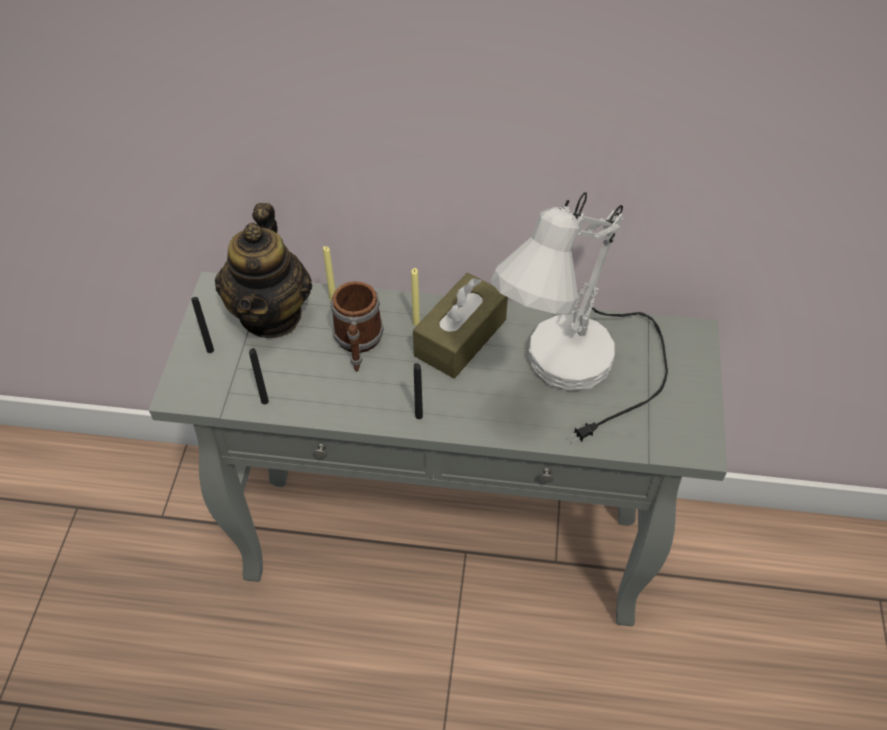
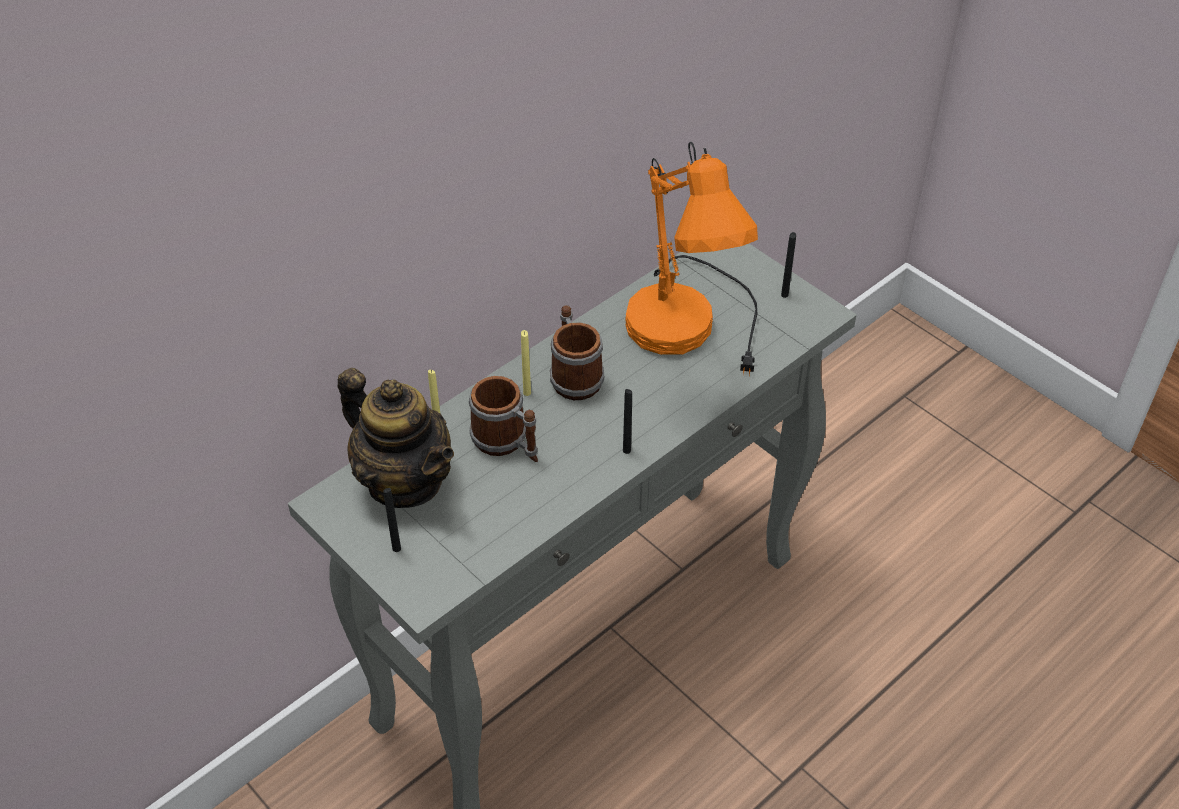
camera: 50 degrees left, 5 degrees down
(264, 401) = (500, 542): black candle -> black candle (784, 295)
(460, 337) = (574, 376): brown tissue box -> mug
(583, 380) = (697, 333): white table lamp -> orange table lamp

